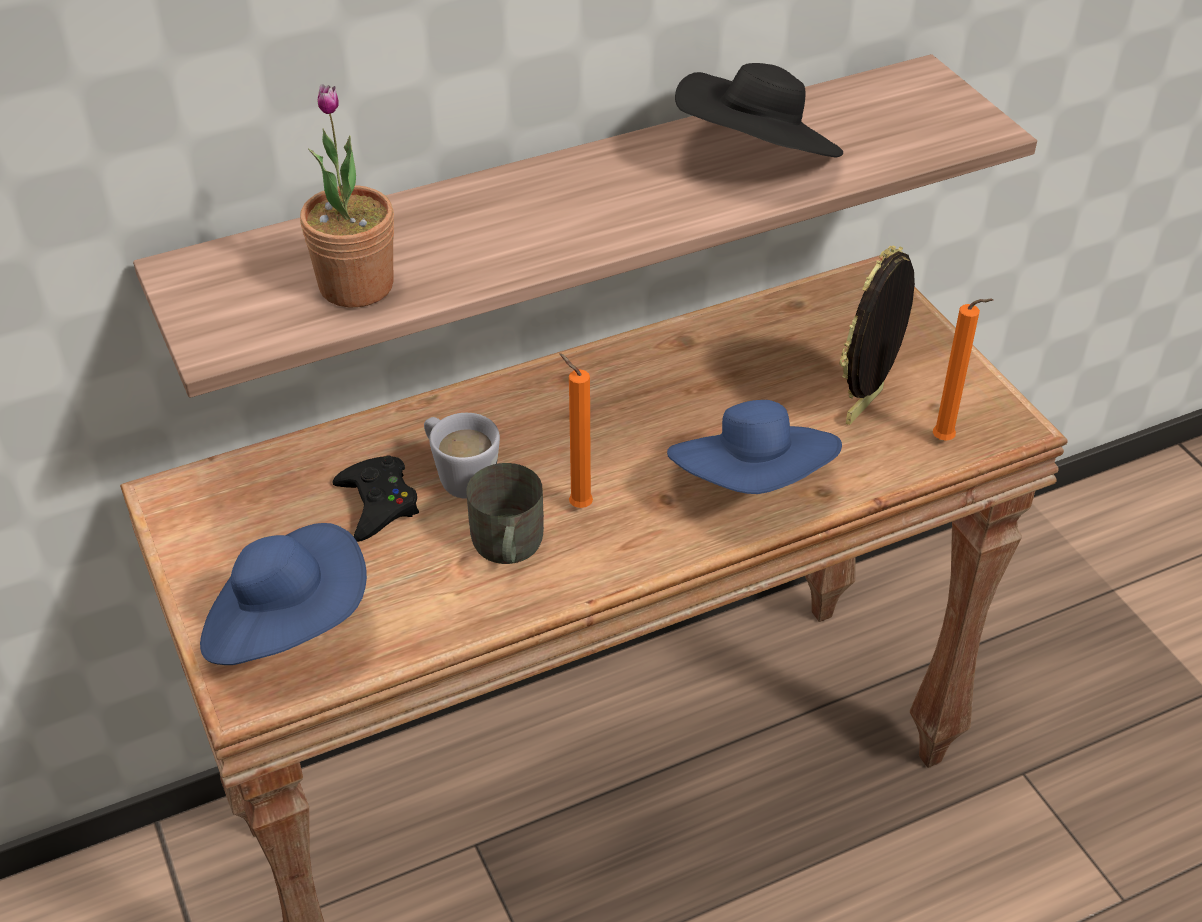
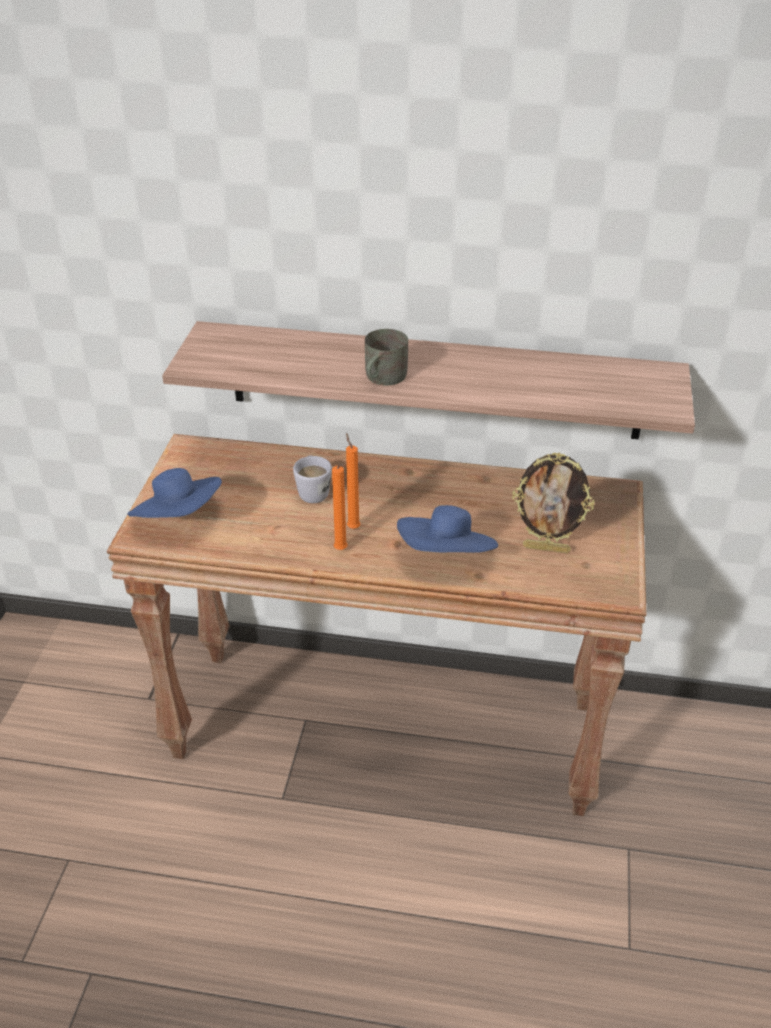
camera: 35 degrees right, 5 degrees down
(356, 285) = (271, 364): potted plant -> none
(378, 504) = (266, 487): black game controller -> none
(506, 547) = (302, 530): grey mug -> grey mug (382, 377)
(757, 158) = (524, 378): black hat -> none
(866, 407) = (546, 548): picture frame -> picture frame turned 150 degrees counterclockwise
(946, 441) = (572, 582): orange candle -> orange candle (341, 551)

